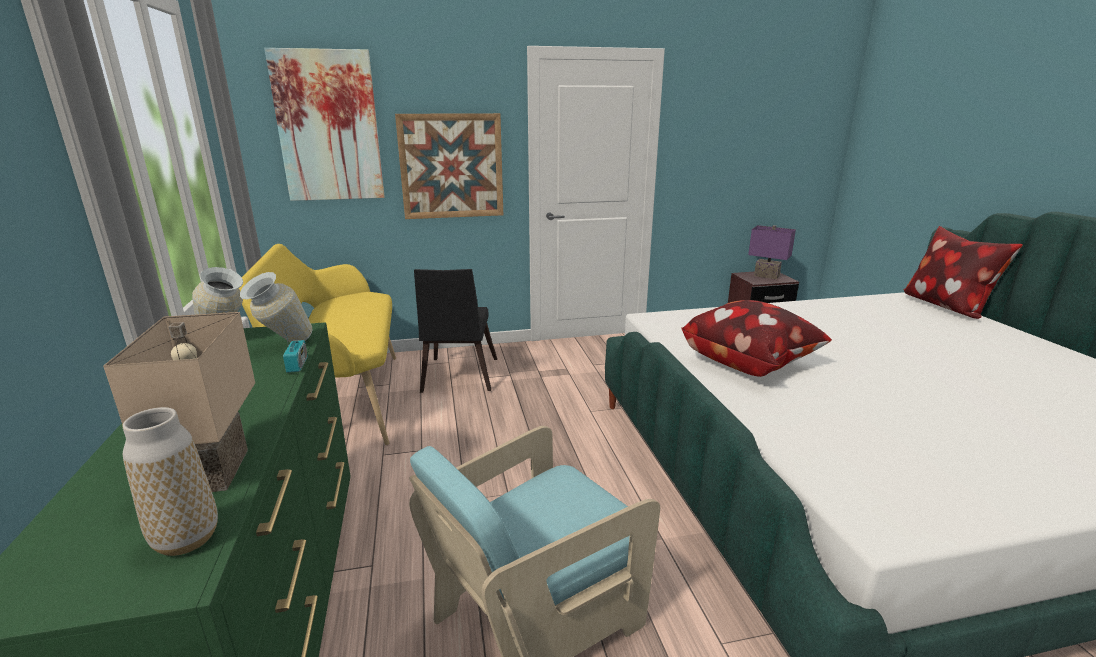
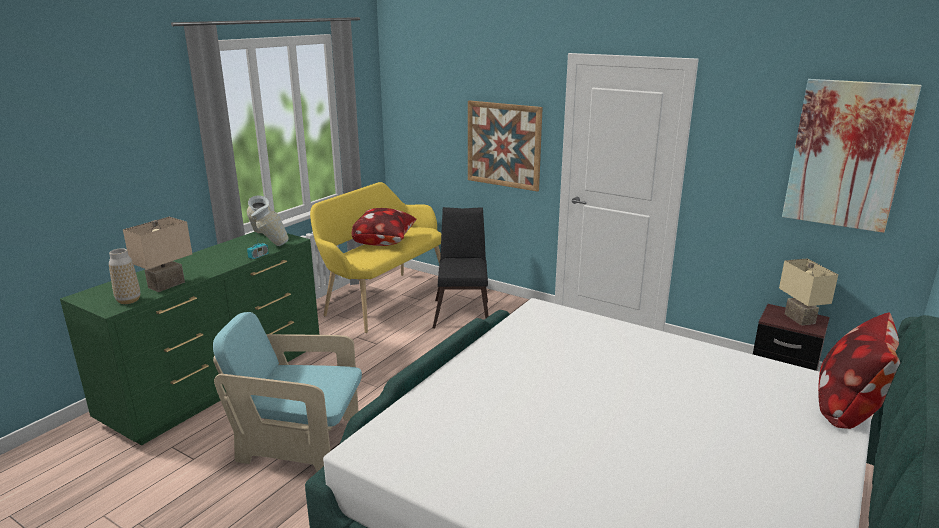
camera: 45 degrees right, 0 degrees up
(328, 127) = (429, 106): picture -> picture (846, 155)
(458, 377) = (462, 311): black chair -> black chair turned 135 degrees clockwise
(748, 363) = (521, 359): pillow -> pillow (385, 243)
(766, 276) = (798, 318): purple table lamp -> beige table lamp

